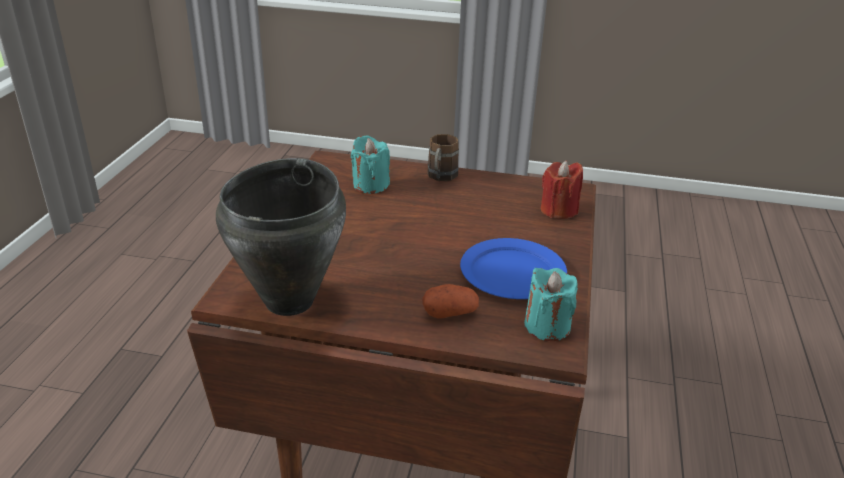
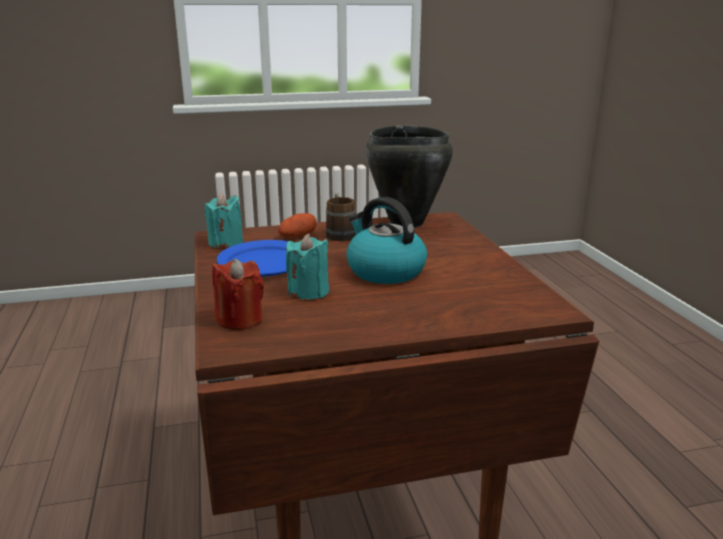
camera: 155 degrees right, 10 degrees down
(370, 185) = (466, 296): turquoise candle -> turquoise candle (308, 291)
(404, 227) = (384, 271): none -> kettle
(440, 177) = (405, 323): brown mug -> brown mug (340, 233)

